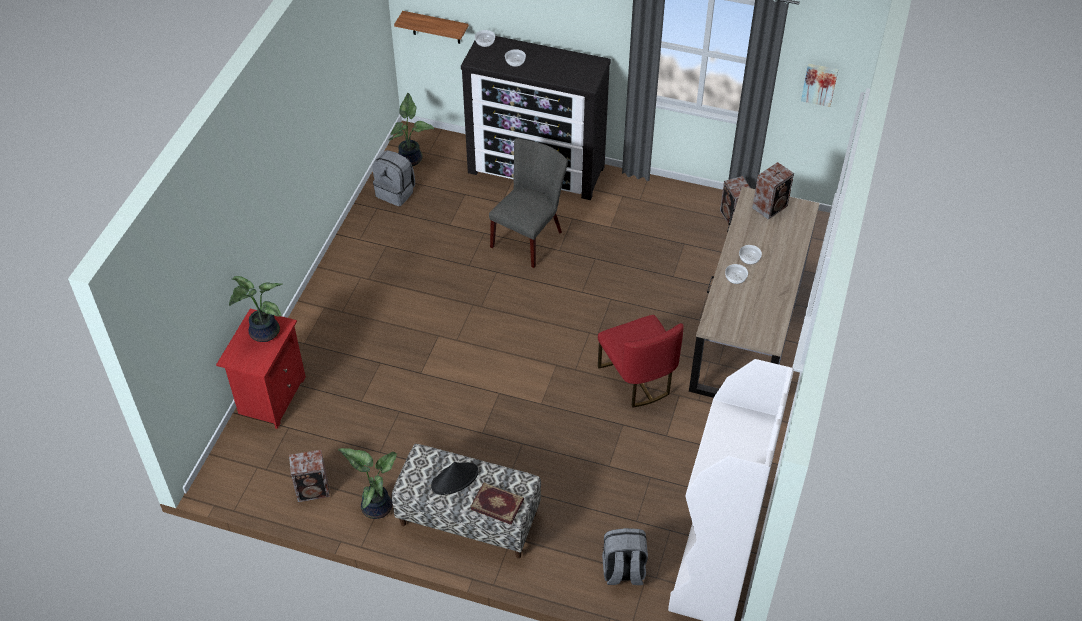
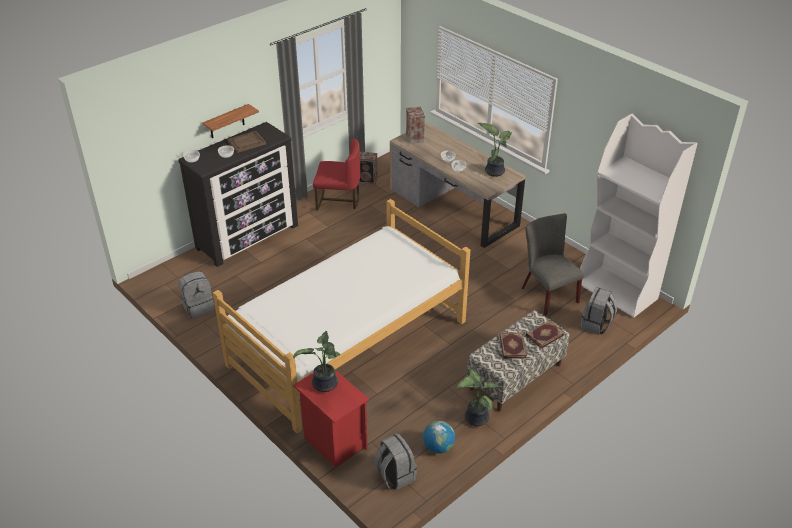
camera: 60 degrees left, 10 degrees down
(253, 468) = (395, 475): none -> grey backpack
(314, 489) = (438, 447): speaker -> globe
(411, 158) = (173, 287): potted plant -> potted plant (494, 171)
(423, 339) = (348, 343): none -> bed
(436, 27) = (144, 177): shelf -> shelf (226, 122)
(455, 479) = (512, 347): black hat -> book
(530, 237) = (303, 262): grey chair -> grey chair (546, 293)
(552, 65) = (246, 143): none -> brown tray
(637, 379) = (458, 263): red chair -> red chair (338, 200)
(819, 84) = (378, 62): picture -> none

